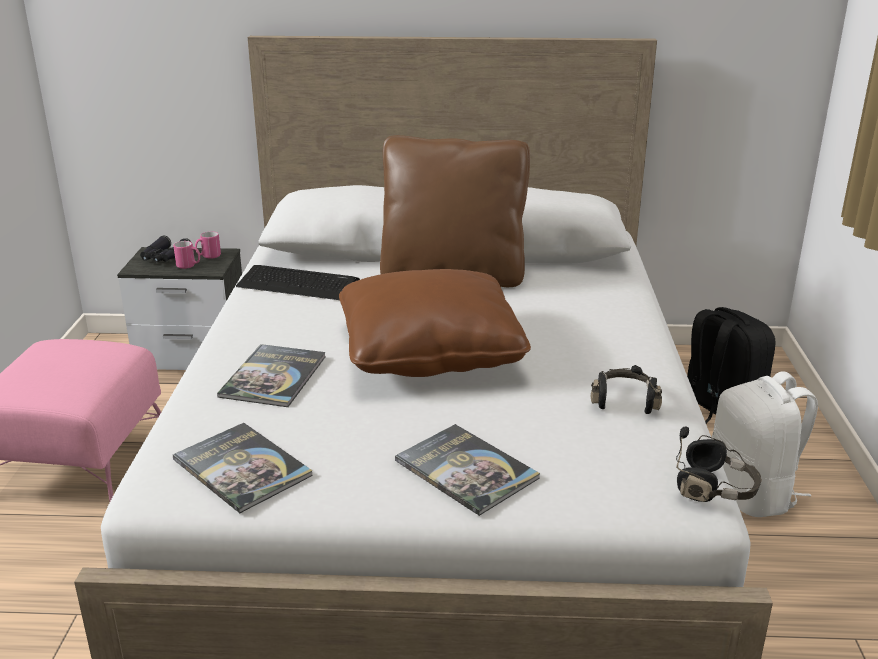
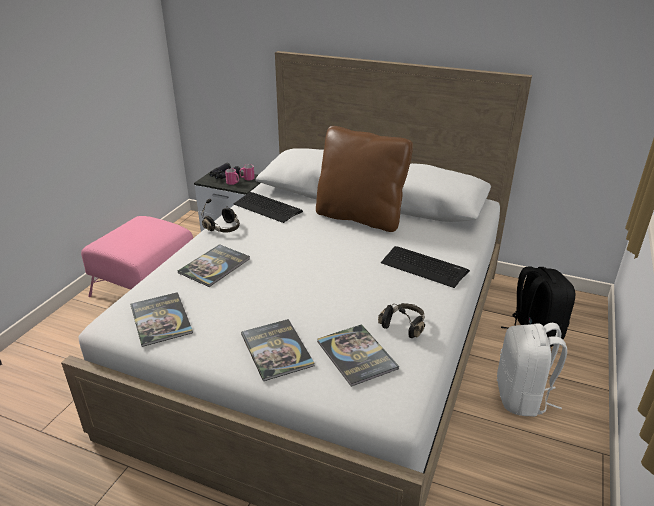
camera: 20 degrees right, 5 degrees up
(429, 352) = (310, 267): brown pillow -> none
(588, 451) = (356, 355): none -> book
(594, 324) = (424, 267): none -> keyboard
(715, 489) = (417, 401): black headphones -> black headphones (224, 228)

